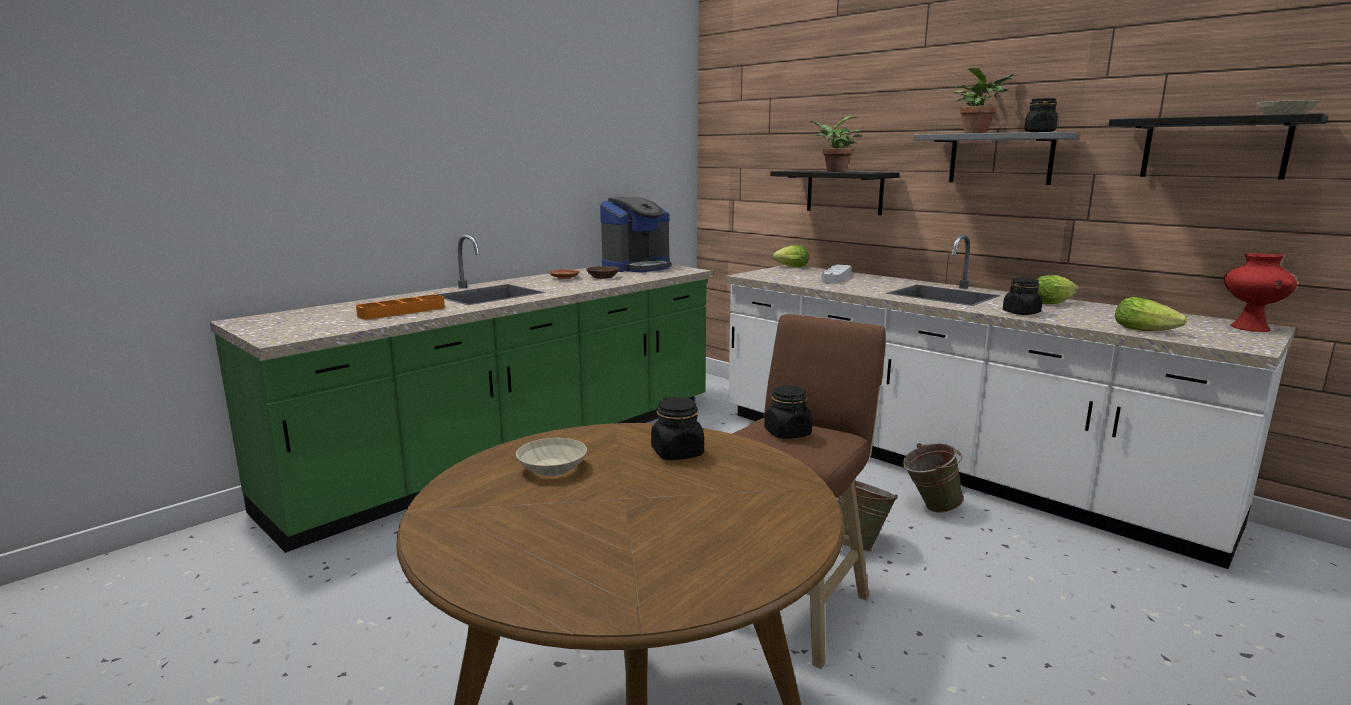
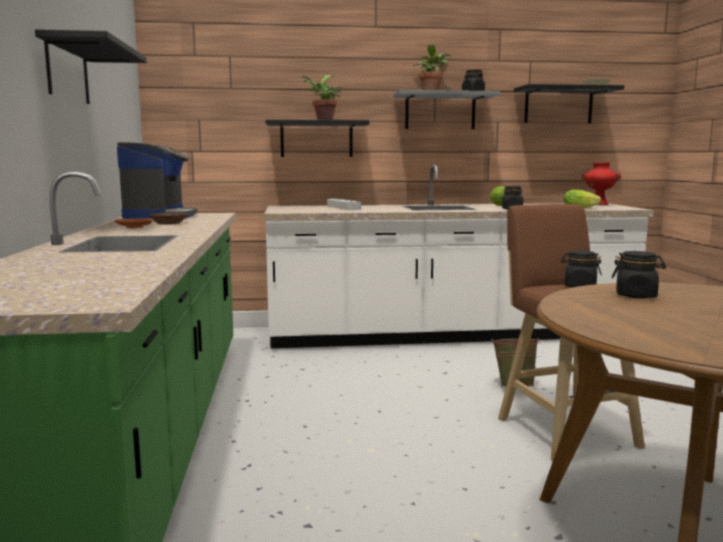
camera: 50 degrees left, 5 degrees down
(402, 312) = (113, 263): orange tray -> none
(529, 146) = (67, 72): none -> black shelf
(551, 467) = (635, 320): beige bowl -> none
(790, 267) = (280, 206): lettuce -> none
(929, 507) = (495, 357): green bucket -> none

